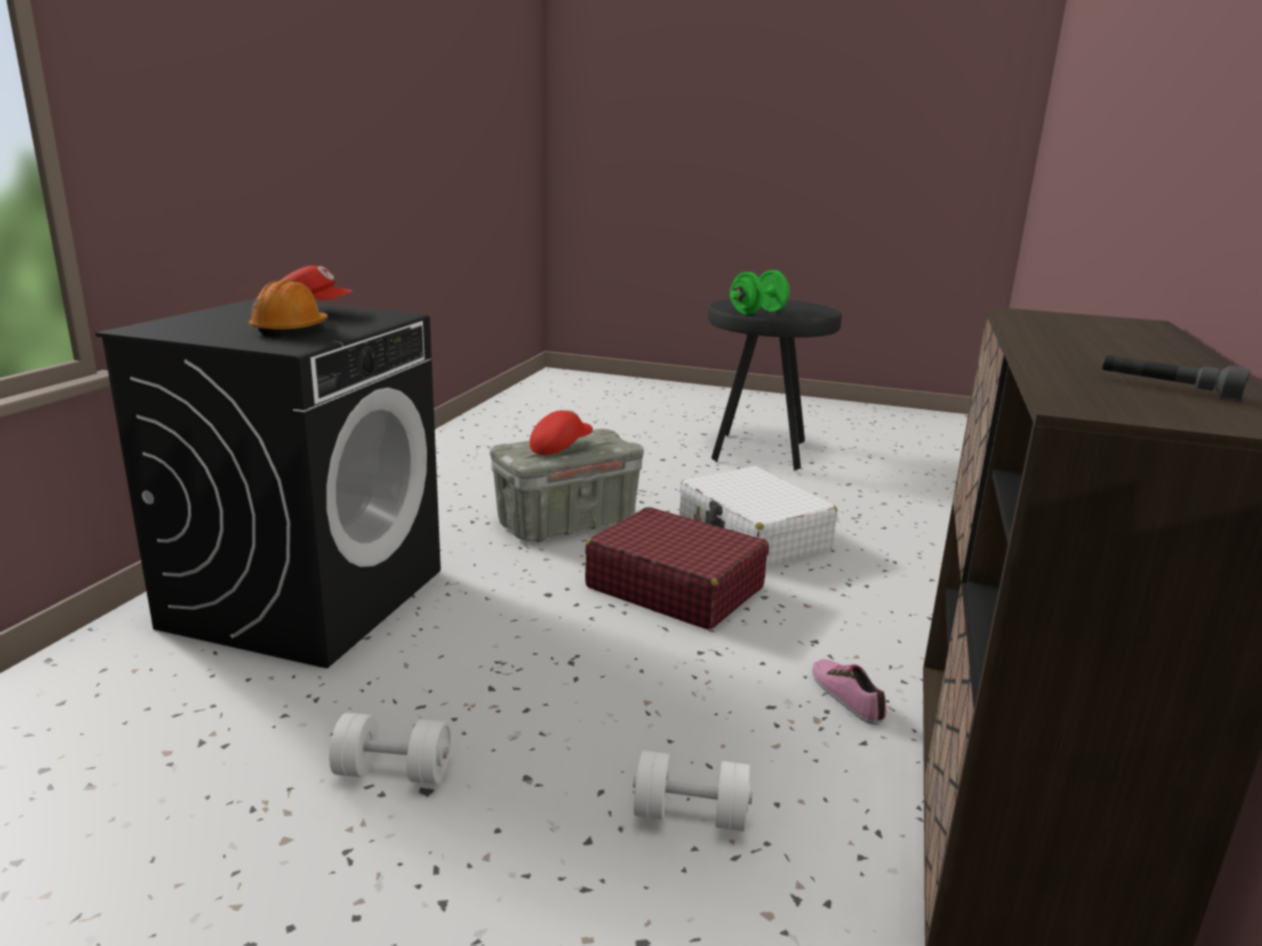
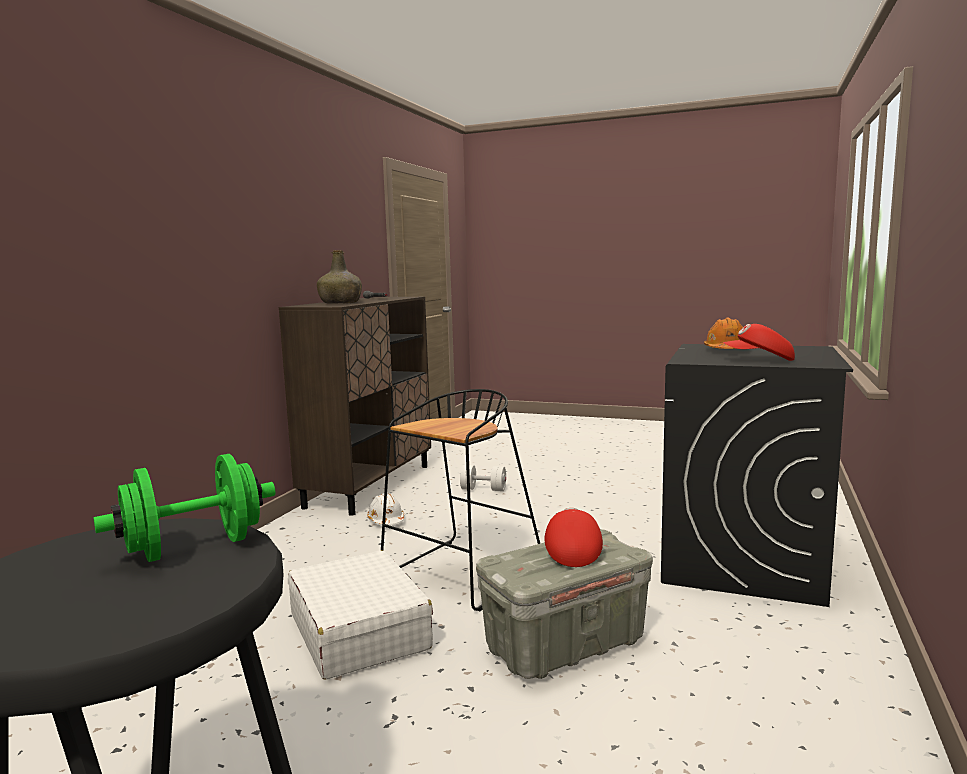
camera: 175 degrees left, 10 degrees down
(393, 772) = (607, 496): white dumbbell -> none
(560, 447) = (572, 551): red cap -> red cap turned 135 degrees clockwise
(674, 587) = (462, 575): red suitcase -> black stool
(847, 696) = (386, 520): shoe -> white hard hat
(1093, 334) = (341, 303): none -> green bottle

